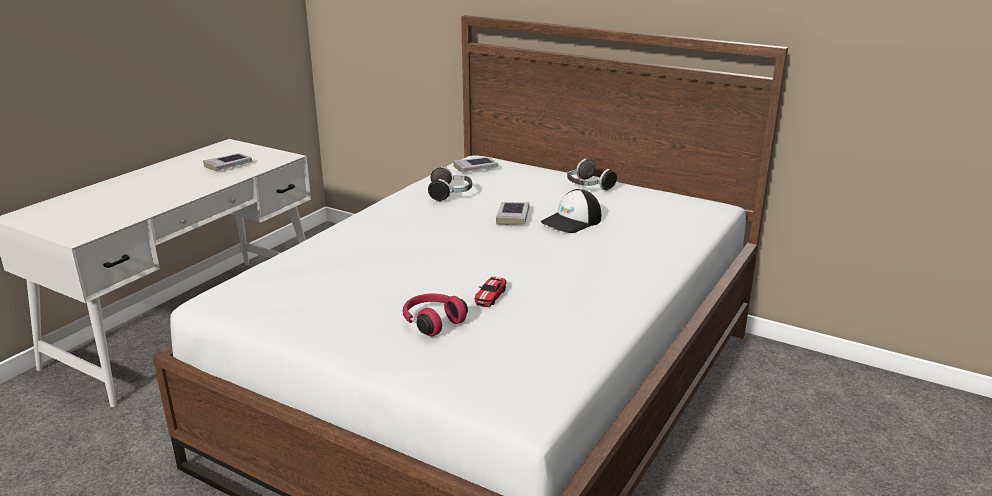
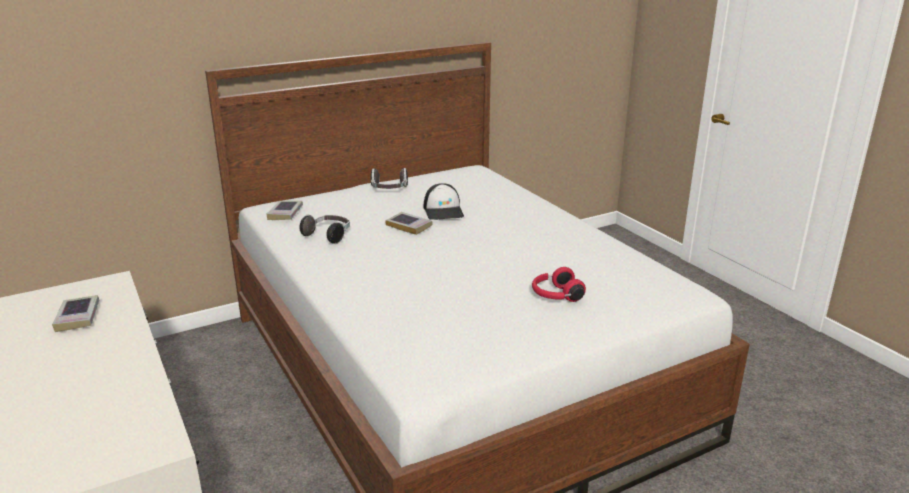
camera: 60 degrees left, 0 degrees up
(491, 296) = (534, 267): toy car -> none

